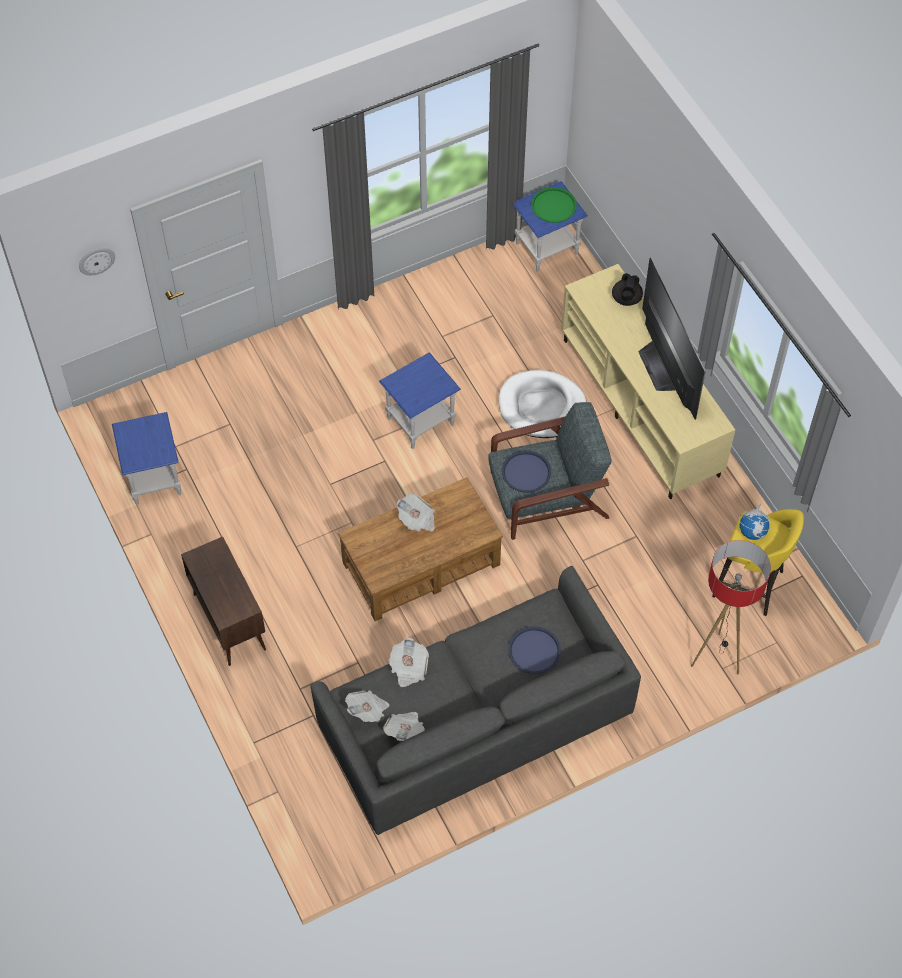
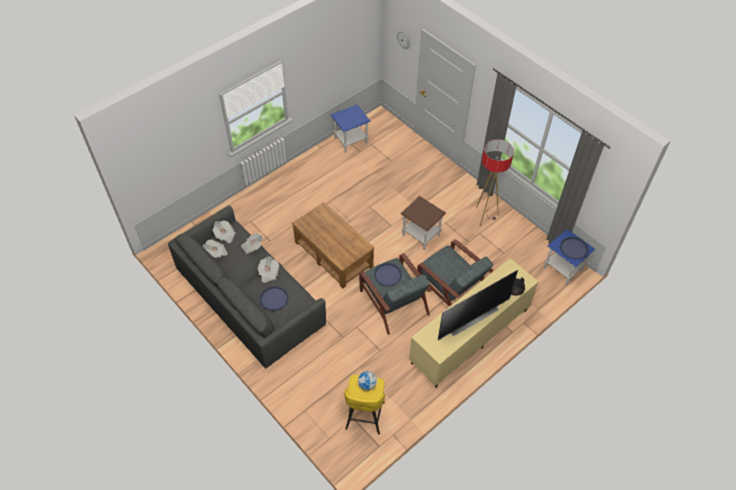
camera: 75 degrees right, 5 degrees down
(229, 621) = (281, 186): brown cabinet -> none
(417, 519) = (341, 231): newspaper -> newspaper (268, 273)
(421, 421) = (421, 235): blue side table -> brown side table
(542, 407) = (451, 288): white dog bed -> grey armchair
(553, 205) = (574, 248): green tray -> blue tray
(716, 658) = (310, 406): floor lamp -> floor lamp (485, 216)

